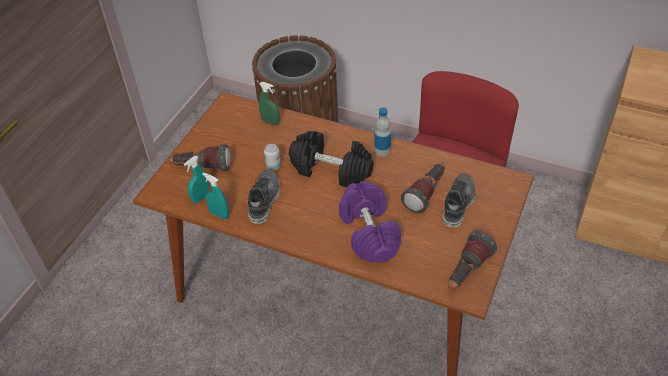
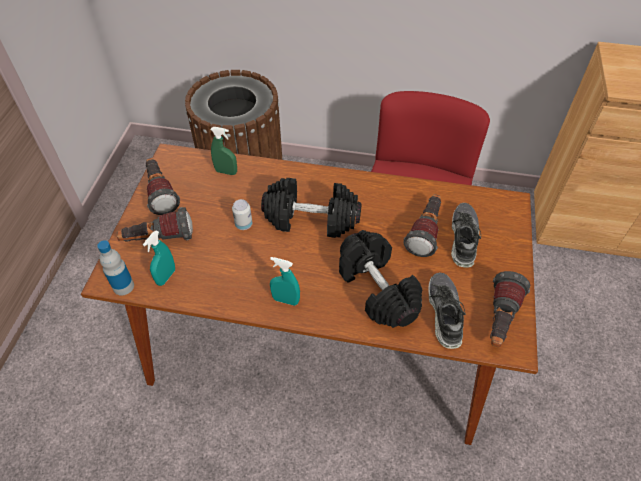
camera: 15 degrees left, 5 degrees up
(212, 132) = (160, 193): none -> flashlight
(219, 214) = (194, 295): turquoise spray bottle -> turquoise spray bottle (285, 300)
(264, 200) = (243, 268): shoe -> shoe (444, 313)
(369, 233) = (376, 289): purple dumbbell -> black dumbbell
(382, 150) = (361, 188): bottle -> bottle (123, 286)

